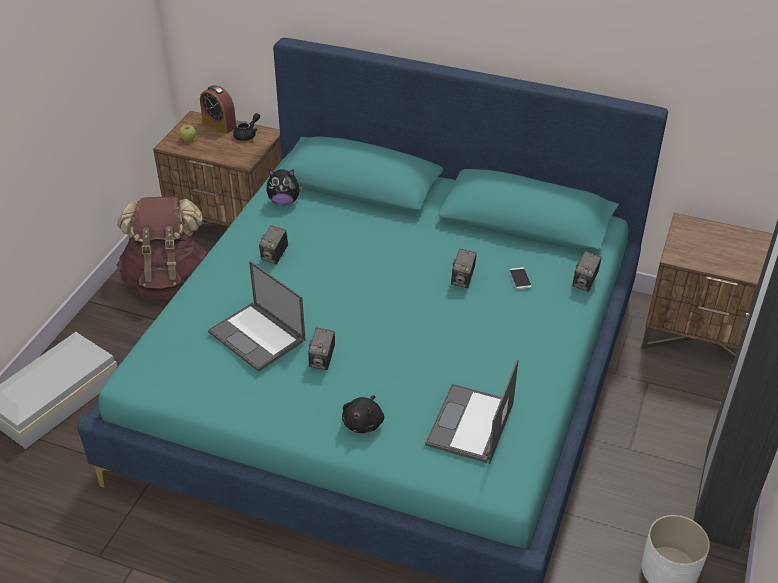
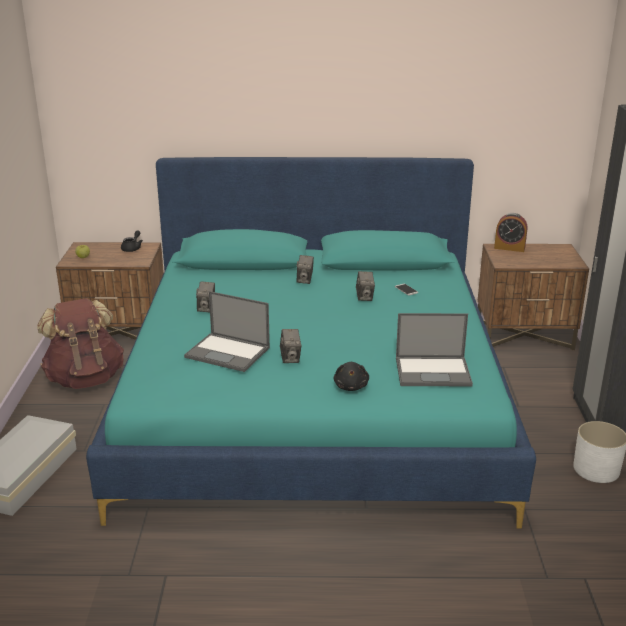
camera: 20 degrees left, 15 degrees down
(219, 125) = (104, 246): alarm clock -> alarm clock (509, 248)
(284, 201) = (191, 278): plush toy -> none
(470, 425) = (434, 371): laptop -> laptop turned 90 degrees counterclockwise
(584, 283) = (453, 285): camera -> camera (305, 280)

